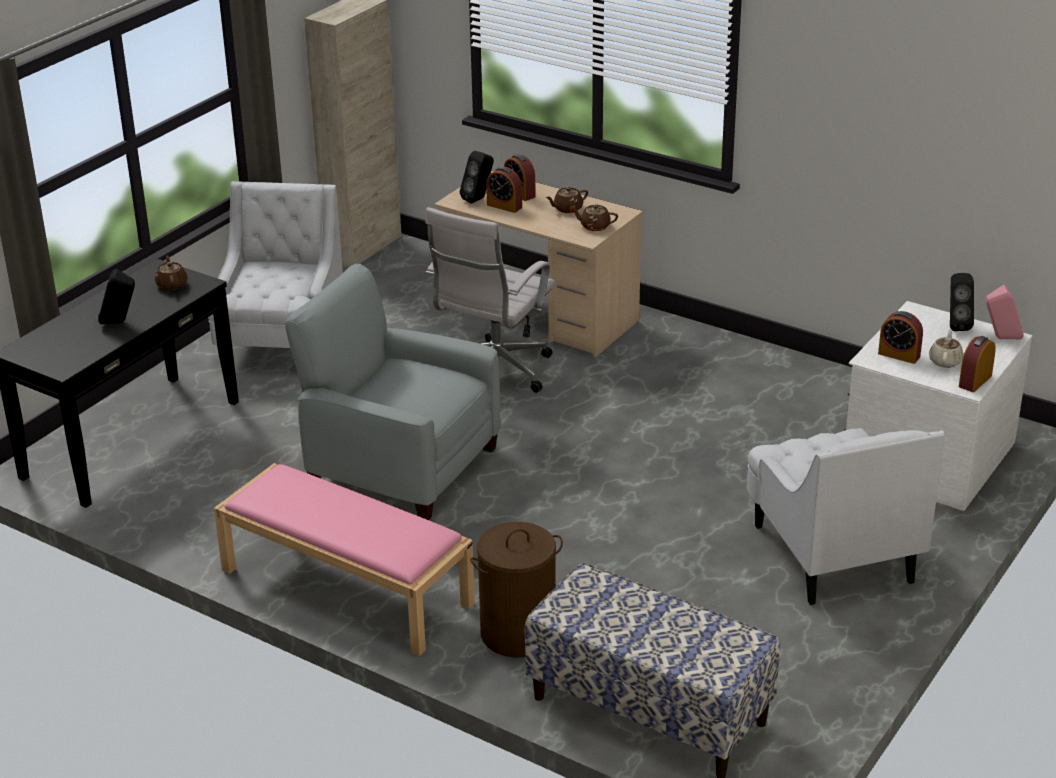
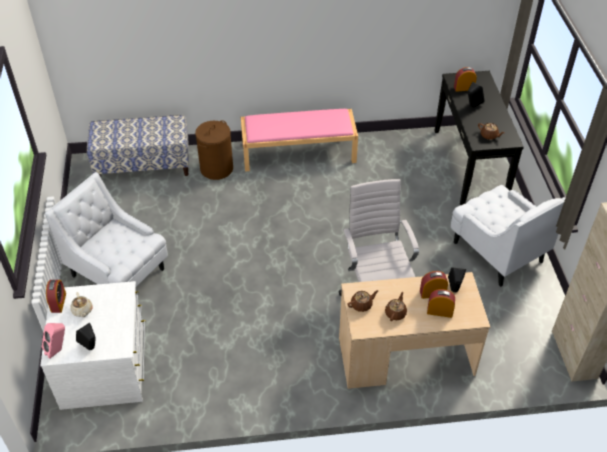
camera: 140 degrees right, 15 degrees up
(400, 466) = (348, 214): grey armchair -> none
(899, 355) = (111, 301): alarm clock -> alarm clock (464, 88)

